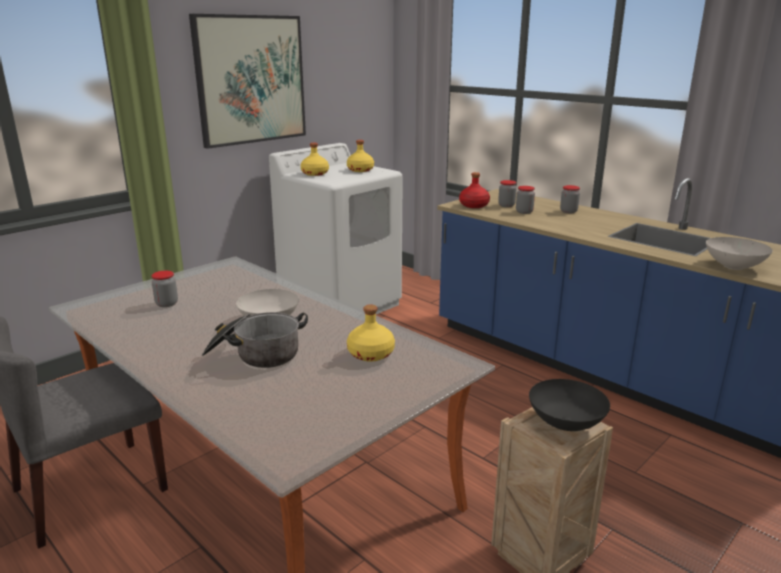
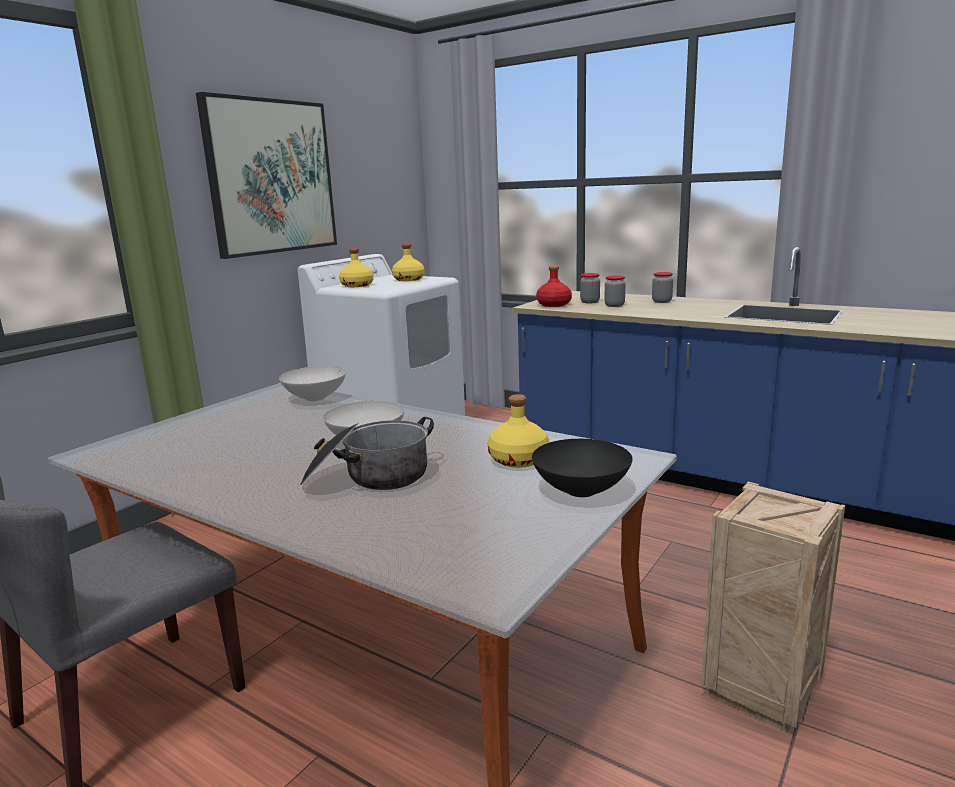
camera: 10 degrees left, 5 degrees down
(167, 304) = (217, 437): jar -> none
(566, 424) = (791, 509): black bowl -> black bowl (582, 491)
(735, 267) = (881, 329): white bowl -> white bowl (316, 398)

